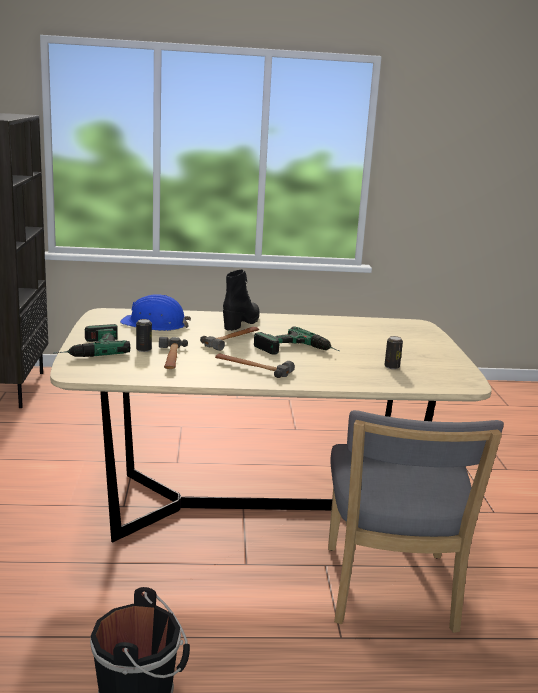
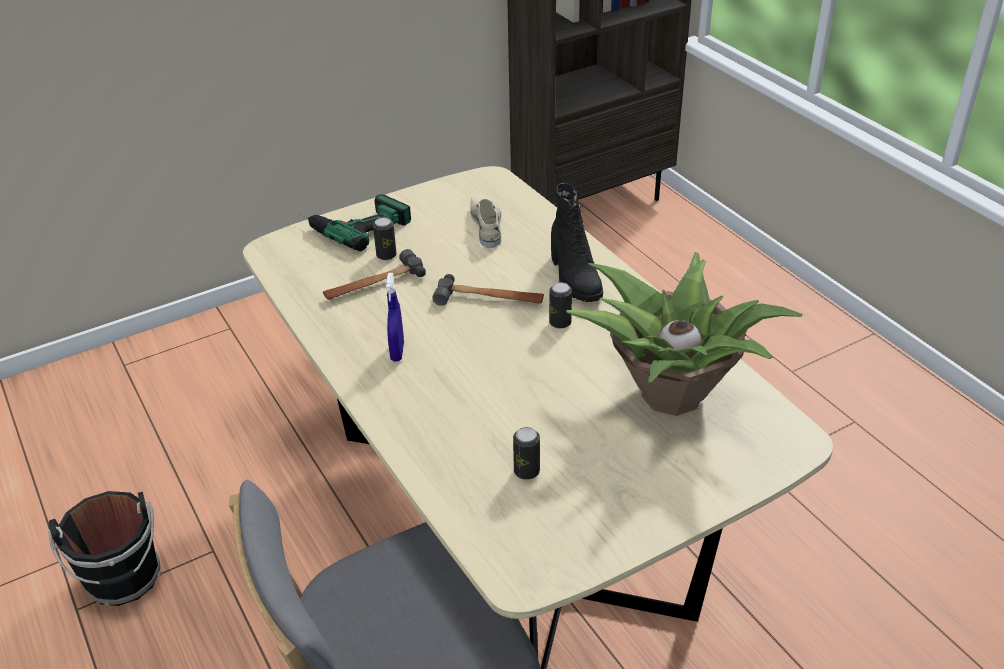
camera: 65 degrees right, 20 degrees up
(155, 324) = (487, 224): blue hard hat -> beige shoe
(242, 322) = (574, 279): black boot -> black boot turned 75 degrees clockwise
(252, 368) = (397, 352): hammer -> blue spray bottle
(277, 334) = (560, 322): none -> can
(298, 351) = (505, 364): power drill -> none
(362, 331) = (669, 393): none -> potted plant

